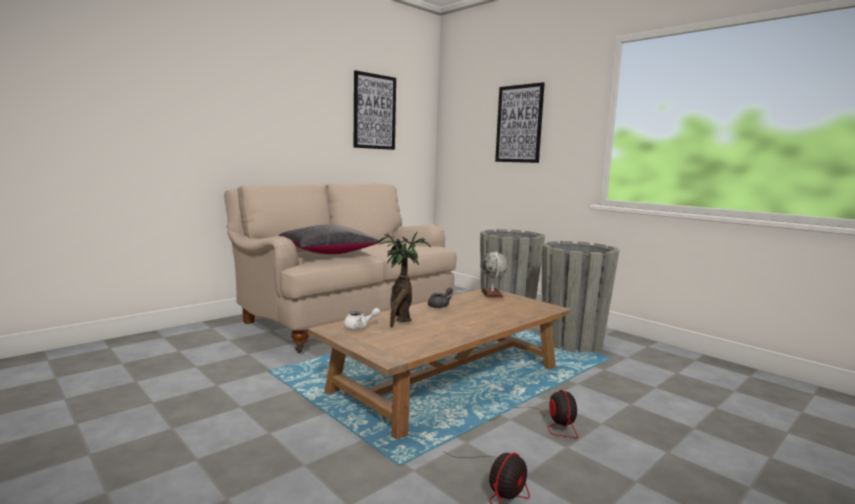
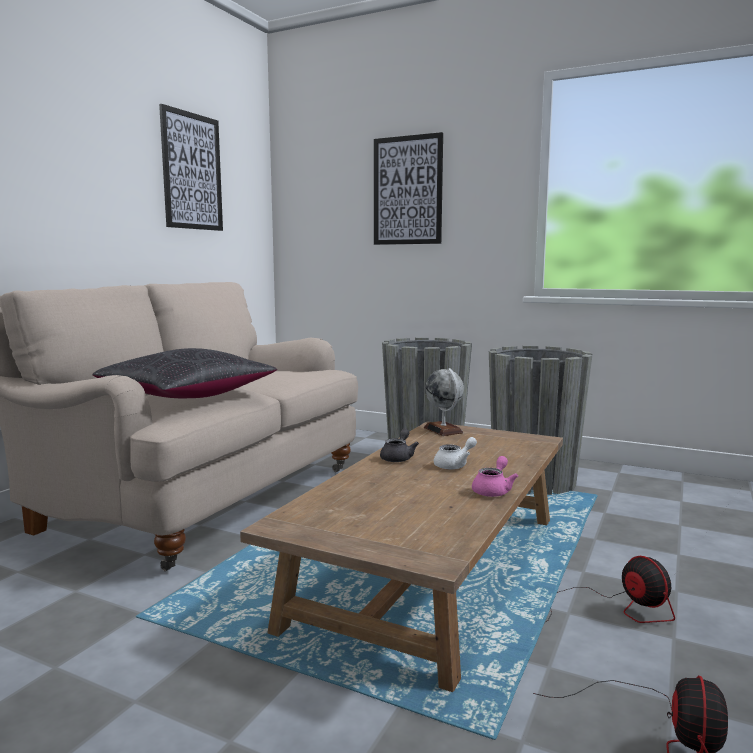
camera: 20 degrees left, 0 degrees up
(359, 327) = (323, 513): white teapot -> white teapot (454, 465)
(400, 320) = (371, 490): potted plant -> none
(474, 331) = (493, 490): none -> pink teapot

